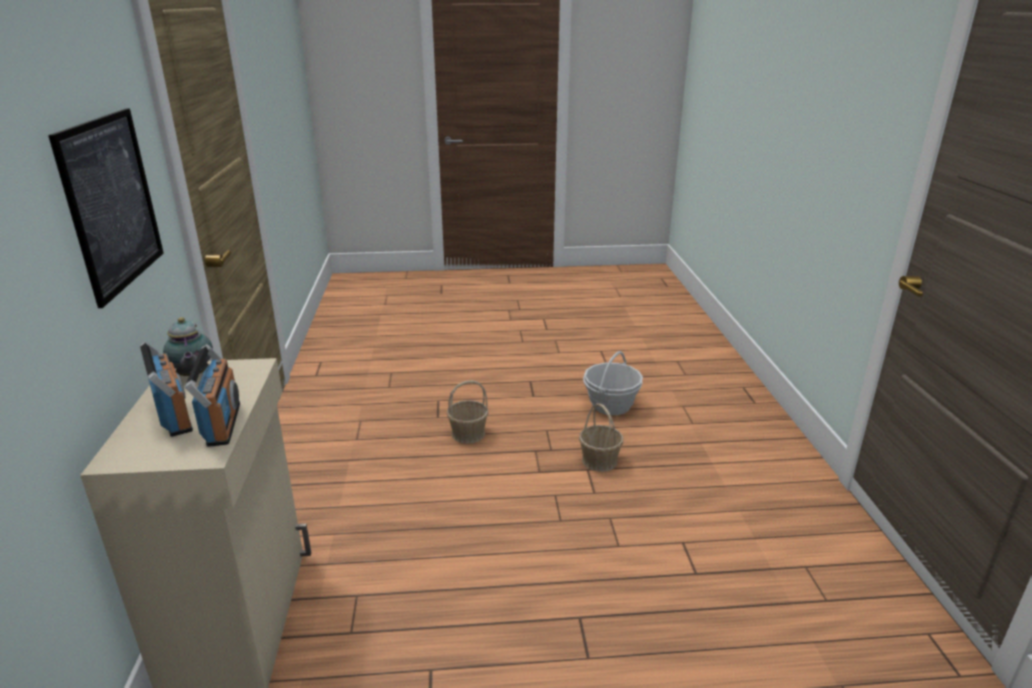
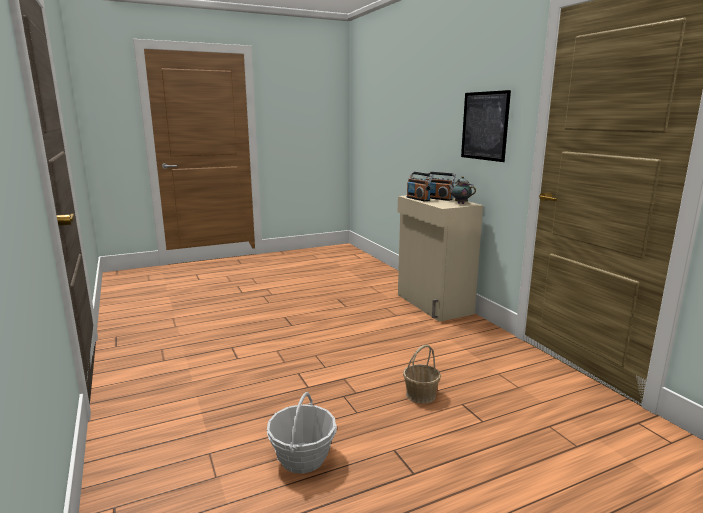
camera: 160 degrees right, 10 degrees down
(599, 460) = (300, 395): basket -> none

